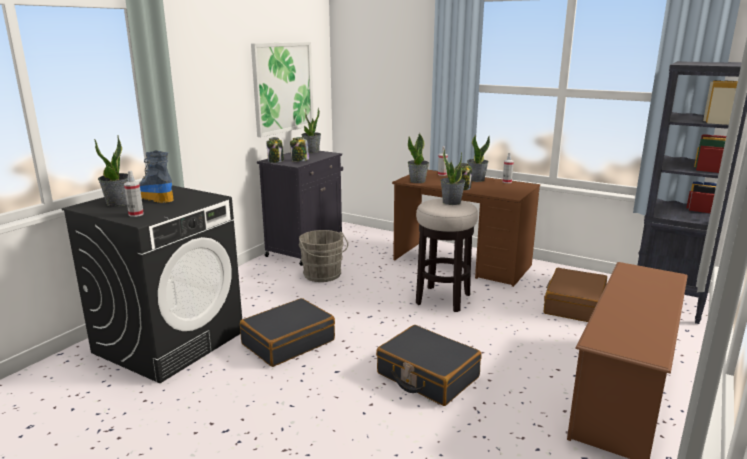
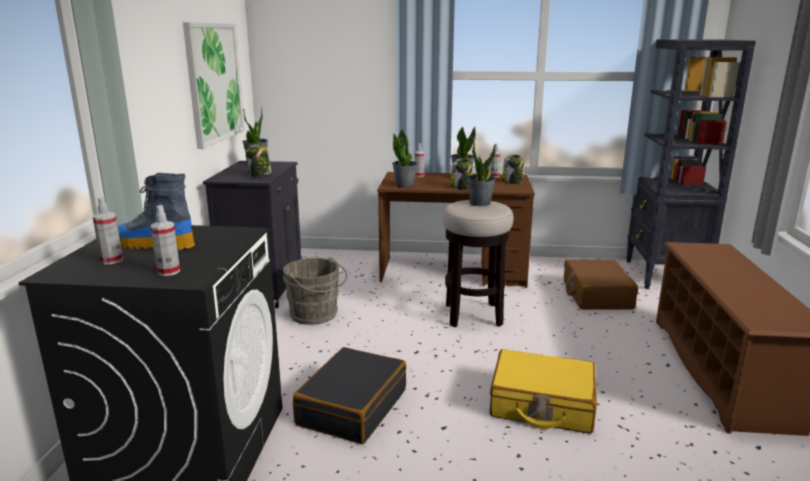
camera: 25 degrees left, 0 degrees up
(118, 203) = (112, 260): potted plant -> spray bottle
(276, 161) = (228, 178): jar -> jar (512, 182)
(427, 376) = (542, 404): black suitcase -> yellow suitcase

